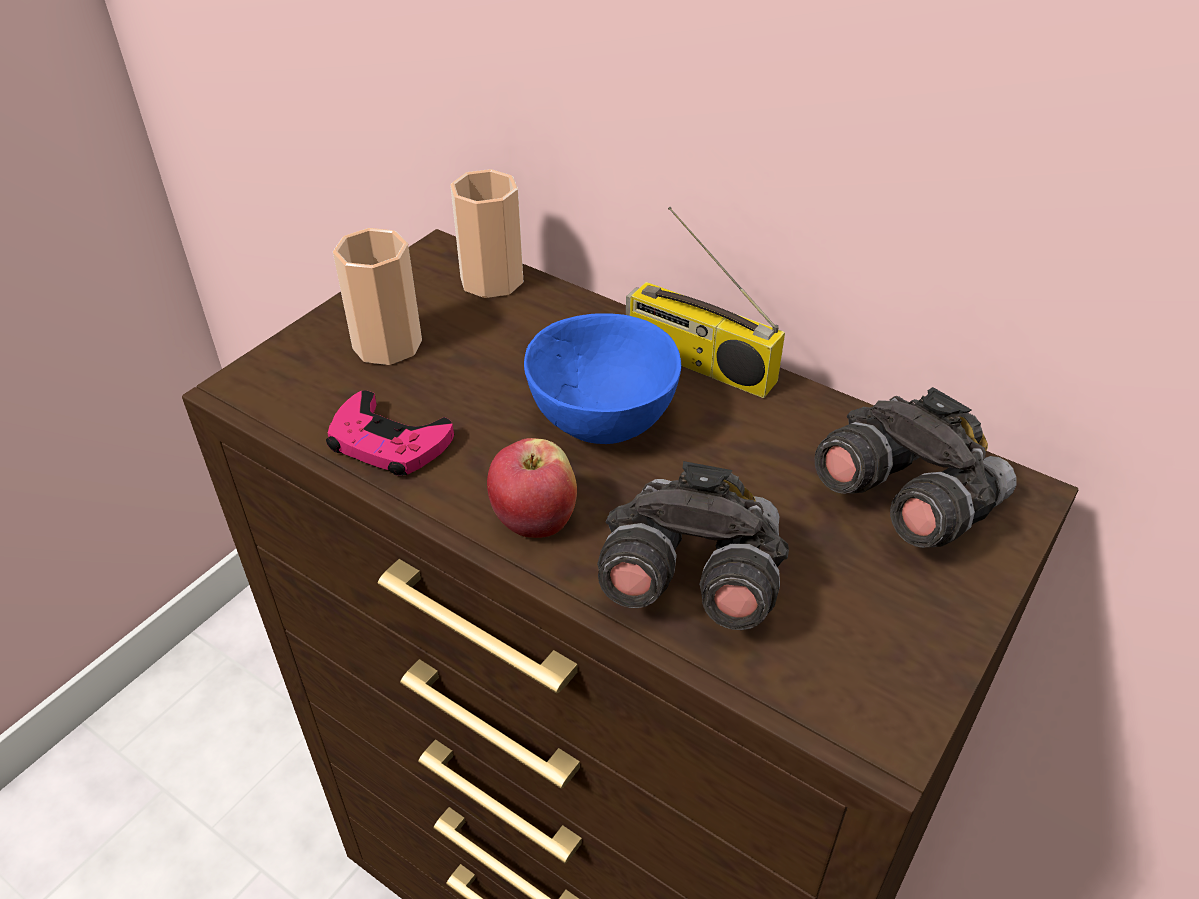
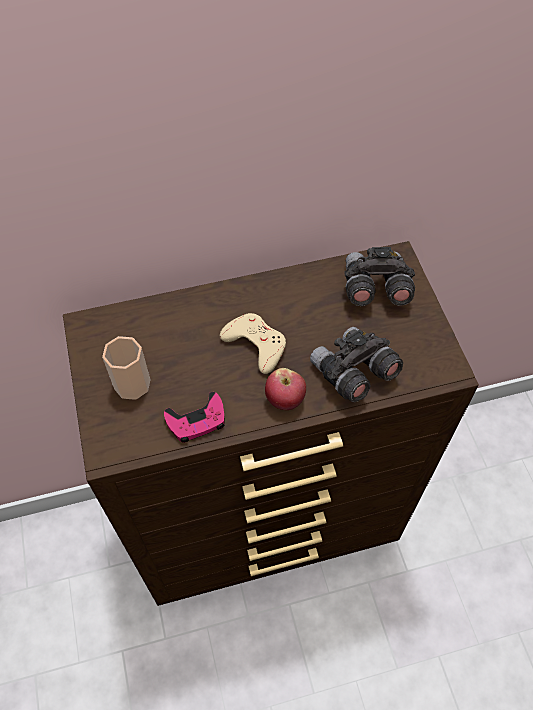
camera: 50 degrees left, 15 degrees up
(492, 280) = (127, 319): cup -> none
(602, 424) = (255, 344): blue bowl -> beige game controller
(697, 363) = (251, 291): radio -> none

